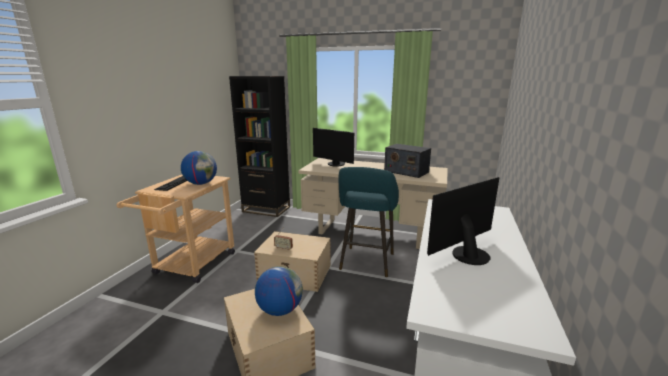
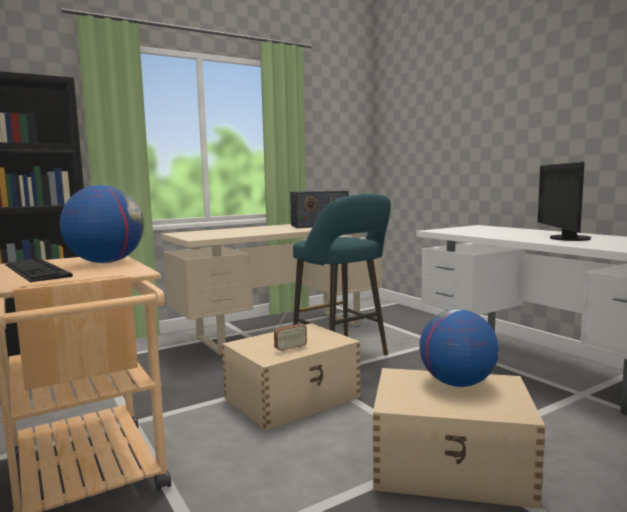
camera: 50 degrees left, 10 degrees down
(335, 164) = (215, 232): monitor -> none

